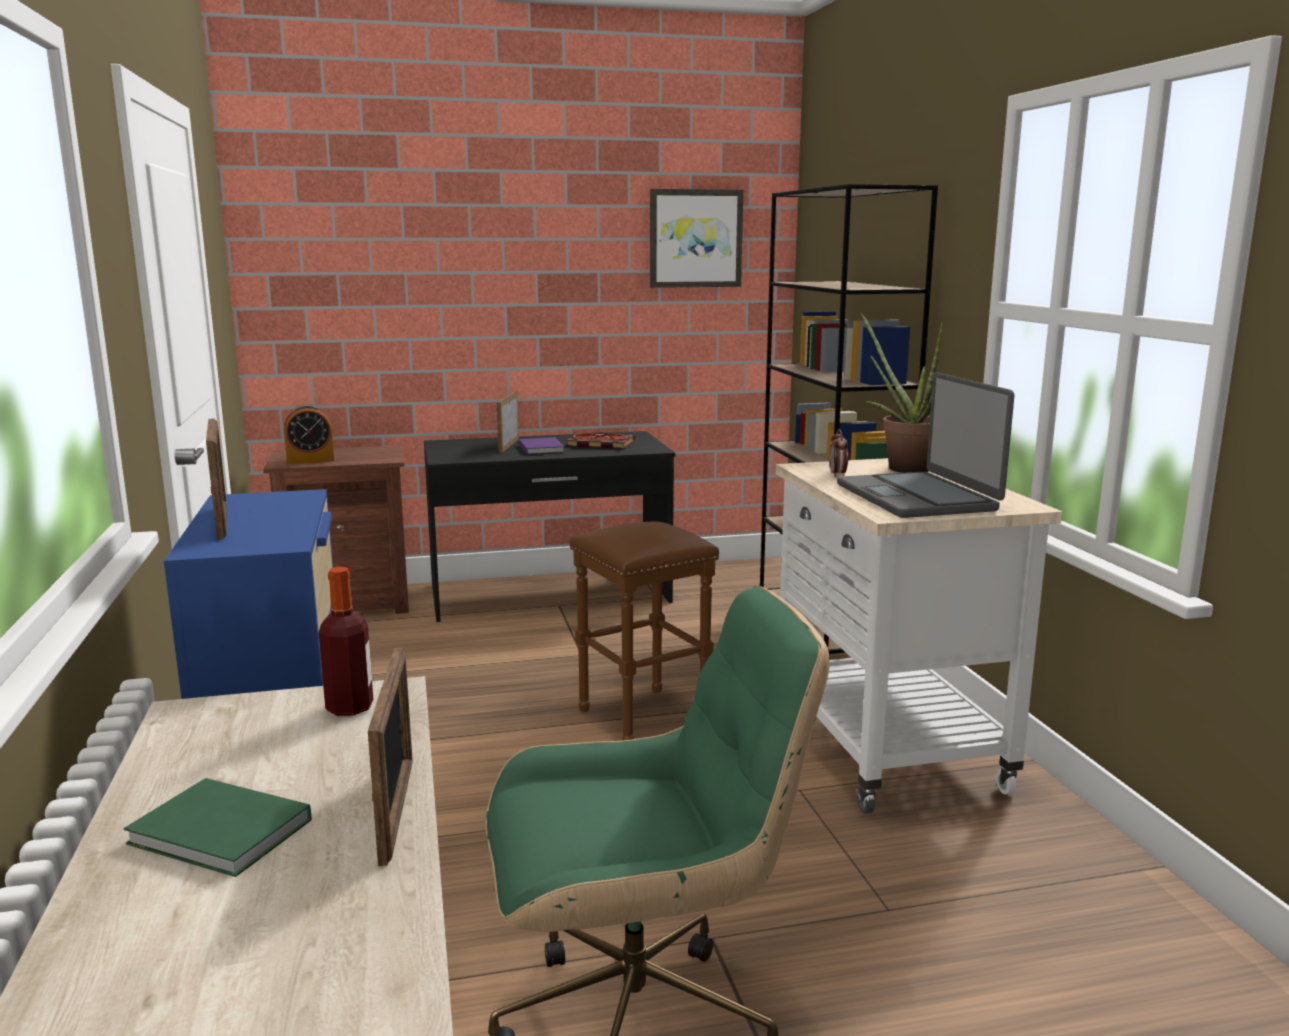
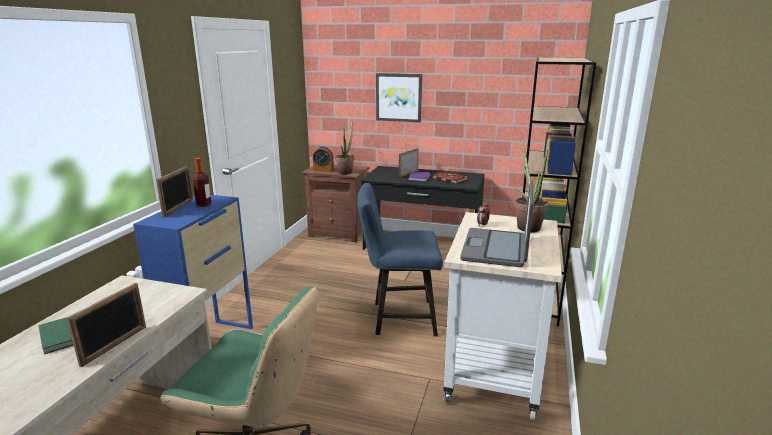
camera: 30 degrees right, 5 degrees up
(350, 707) = (165, 296): bottle -> bottle (204, 204)
(368, 457) = (346, 171): none -> potted plant
(640, 715) = (398, 318): brown stool -> blue chair
(695, 238) = (520, 75): picture -> picture (399, 97)

